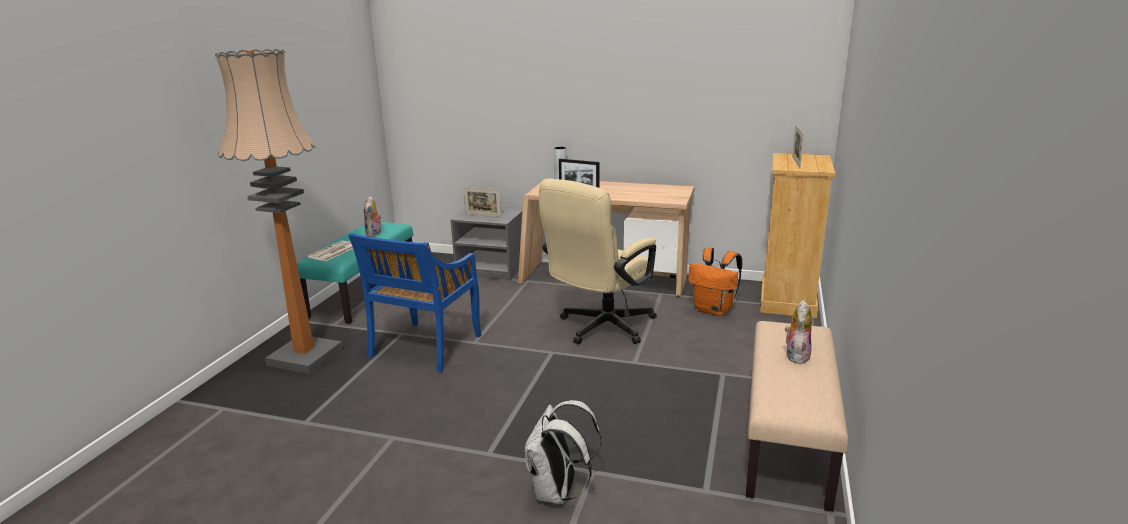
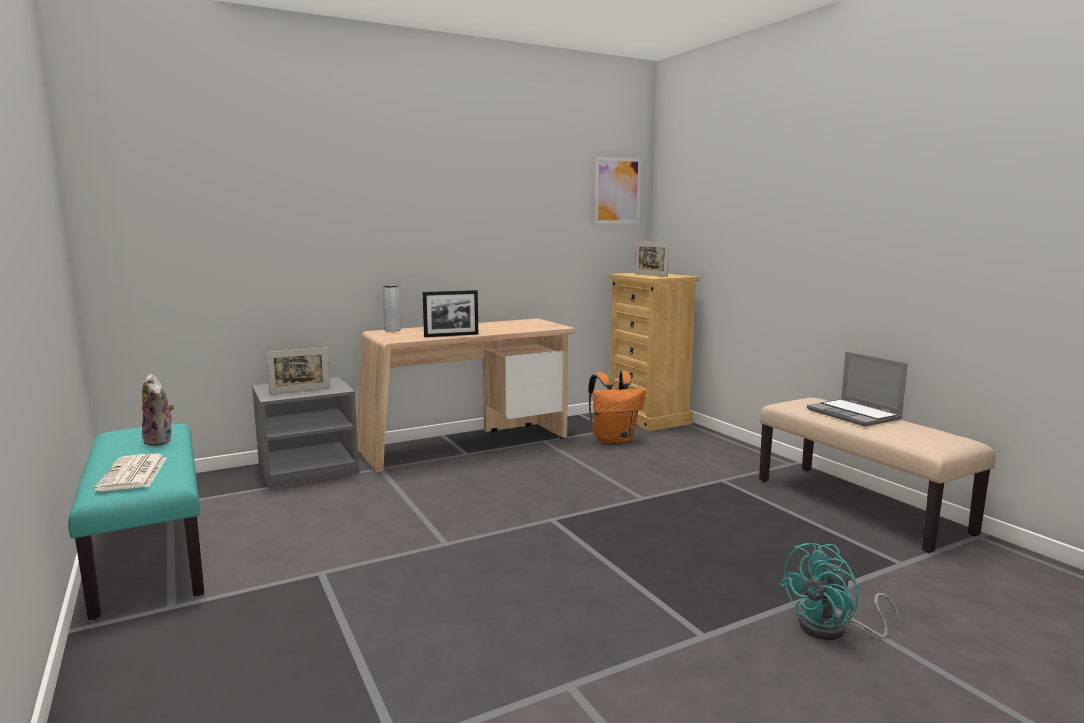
camera: 45 degrees left, 10 degrees down
(305, 357) = (205, 668): floor lamp -> none
(425, 347) = (391, 573): blue chair -> none
(558, 492) = (833, 630): white backpack -> turquoise fan
(600, 329) = (553, 483): beige office chair -> none
(795, 69) = (617, 190): none -> picture
(796, 355) = (855, 415): plush toy -> laptop

